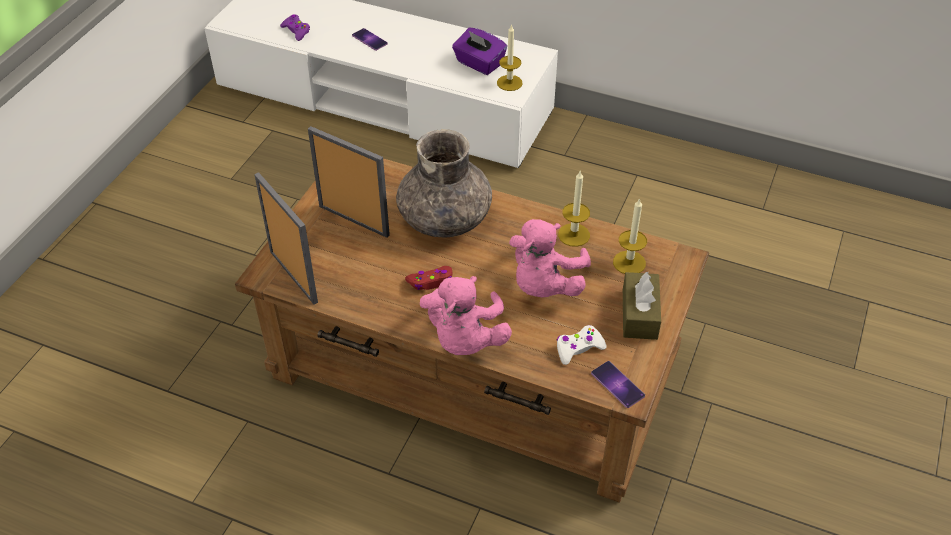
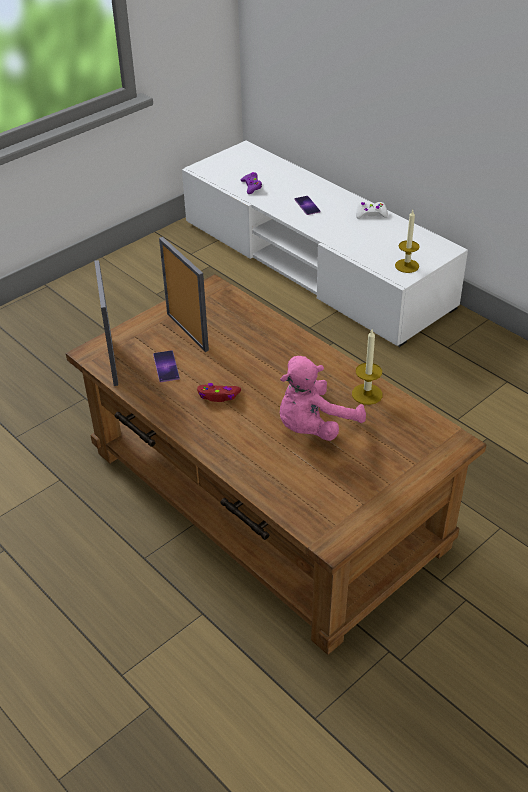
camera: 25 degrees right, 5 degrees down
(445, 219) = (263, 351): grey vase -> none
(464, 339) = (216, 449): pink plush toy -> none
(479, 64) = (389, 244): purple tissue box -> none
(578, 348) = (310, 487): white game controller -> white game controller (371, 214)
(617, 384) = (326, 528): phone -> phone (166, 366)
(629, 262) = (403, 431): candle -> none
(639, 314) = (384, 477): brown tissue box -> none

